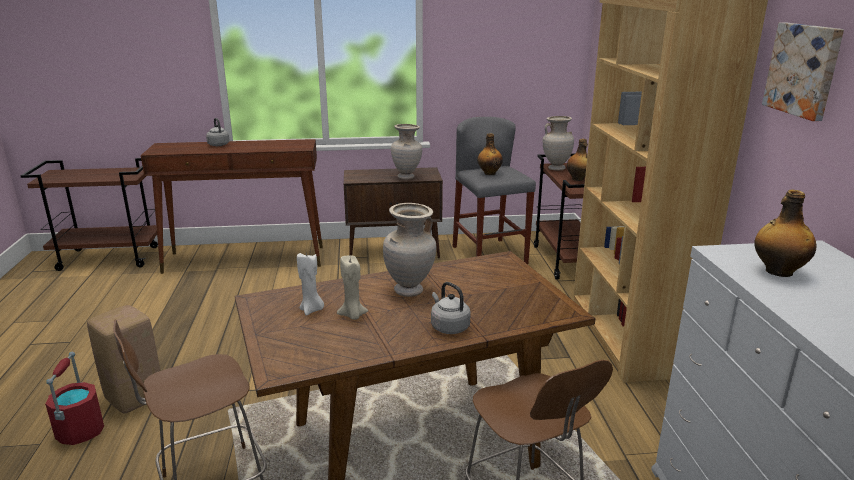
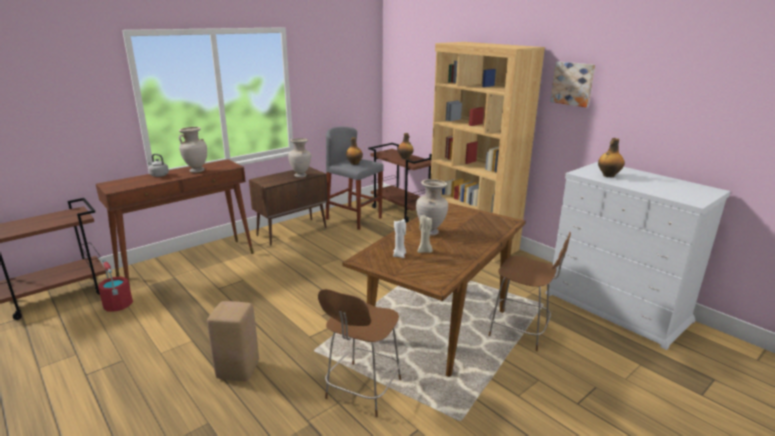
camera: 35 degrees left, 0 degrees up
(80, 431) = (228, 403): red bucket -> red bucket (118, 305)
(448, 327) = (476, 242): grey kettle -> none
(556, 168) = (384, 154): beige vase -> beige vase (196, 171)

